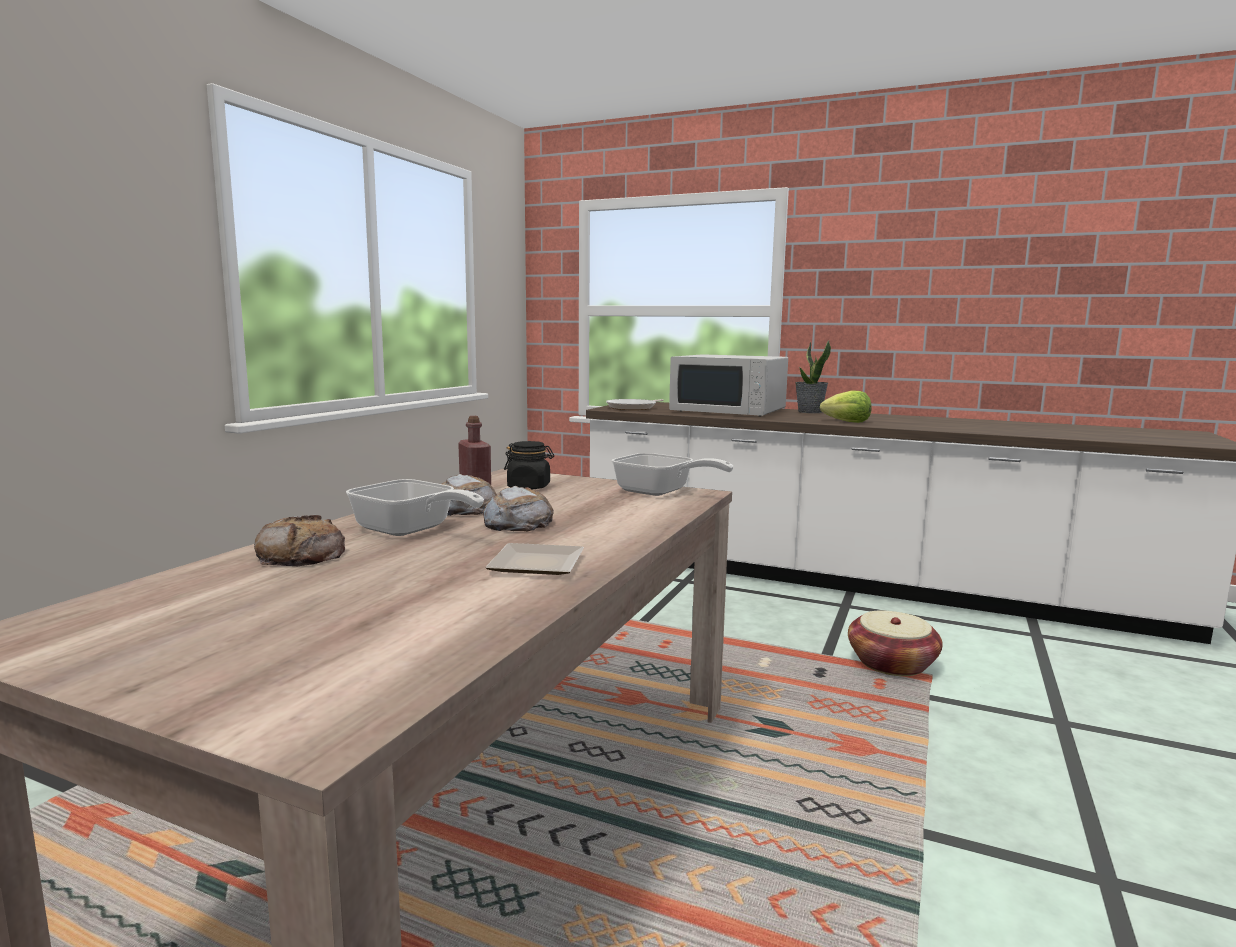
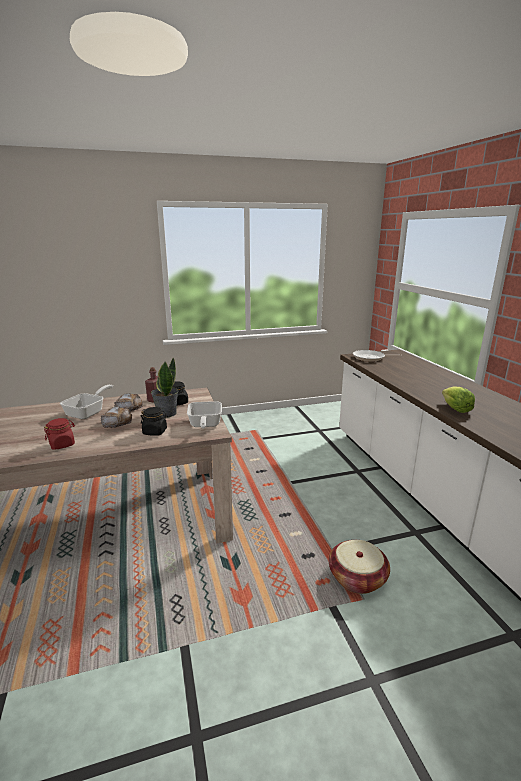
camera: 50 degrees right, 10 degrees up
(301, 554) = (47, 412): bread -> none
(410, 530) = (88, 412): frying pan -> frying pan turned 150 degrees counterclockwise
(539, 565) = (62, 444): plate -> red jar
(625, 513) = (155, 432): none -> black jar
(729, 410) = (419, 374): white microwave -> none
(809, 412) = (474, 390): potted plant -> potted plant (166, 413)

